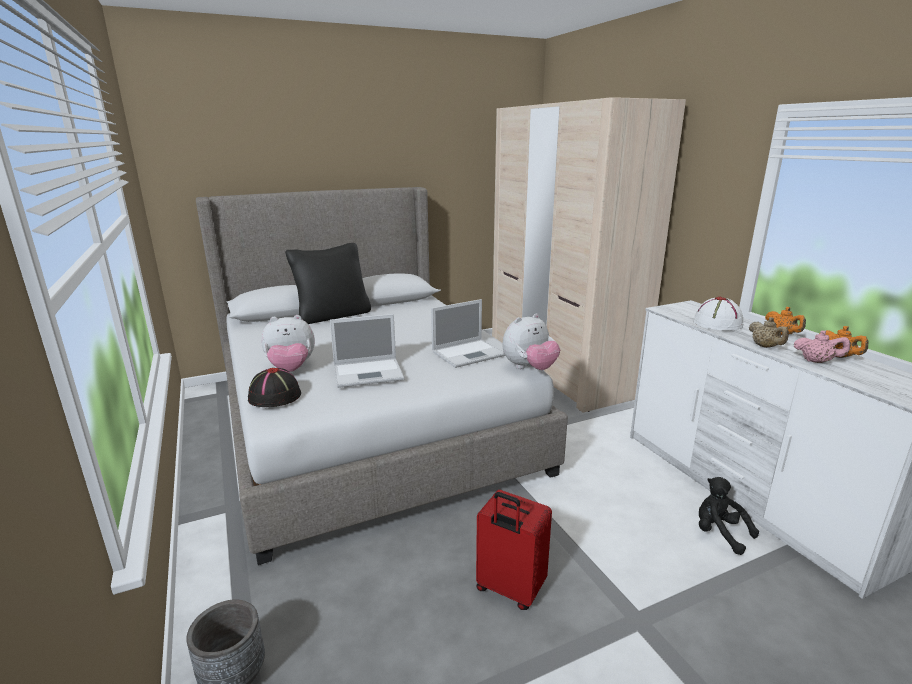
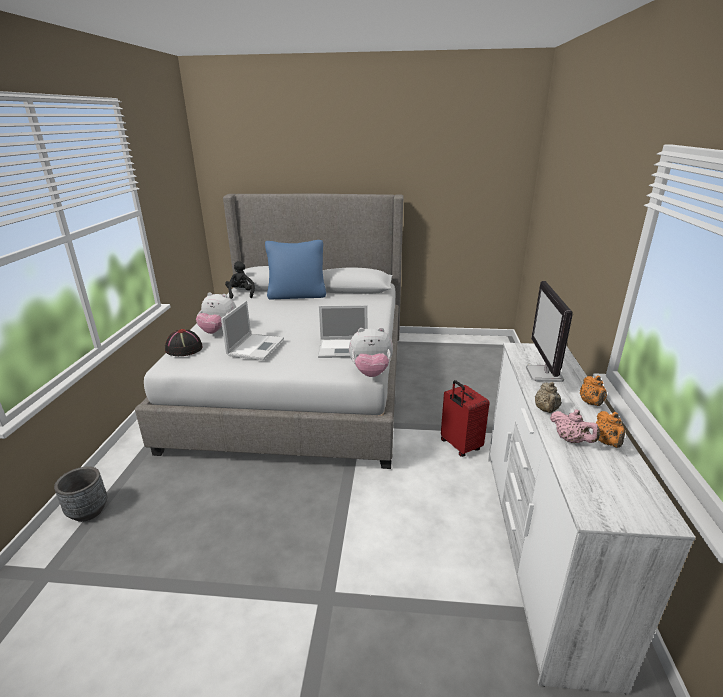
camera: 30 degrees right, 5 degrees up
(333, 315) = (297, 295): black pillow -> blue pillow
(369, 372) = (256, 346): laptop -> laptop turned 90 degrees counterclockwise
(509, 589) = (267, 534): red suitcase -> red suitcase (459, 446)
(560, 370) = (494, 381): beige wardrobe -> none
(718, 323) = (544, 375): white hat -> monitor
(719, 533) = (471, 569): black plush toy -> black plush toy (241, 294)

